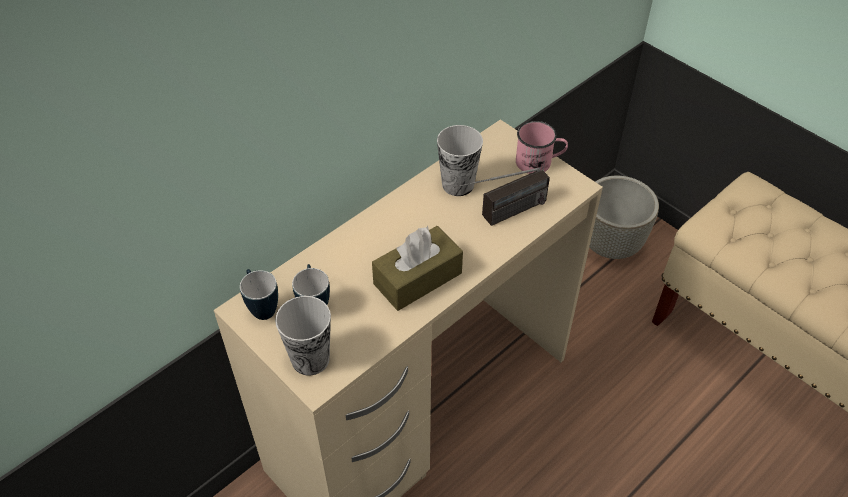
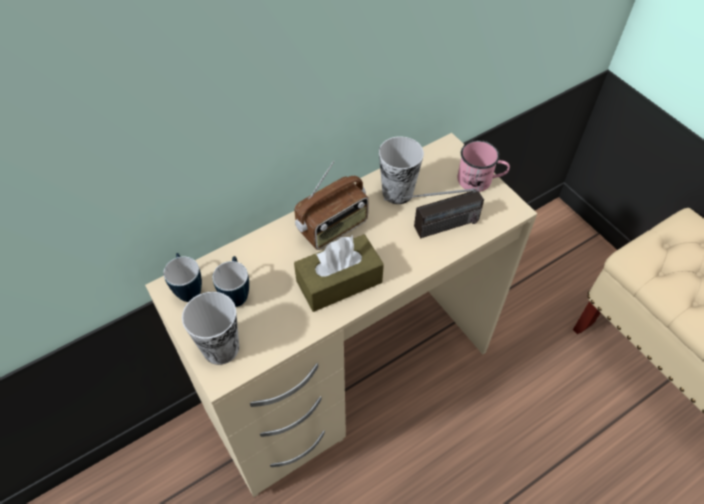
camera: 10 degrees right, 5 degrees up
(399, 227) = (333, 228): none -> radio
(611, 245) = (548, 252): grey planter -> none

